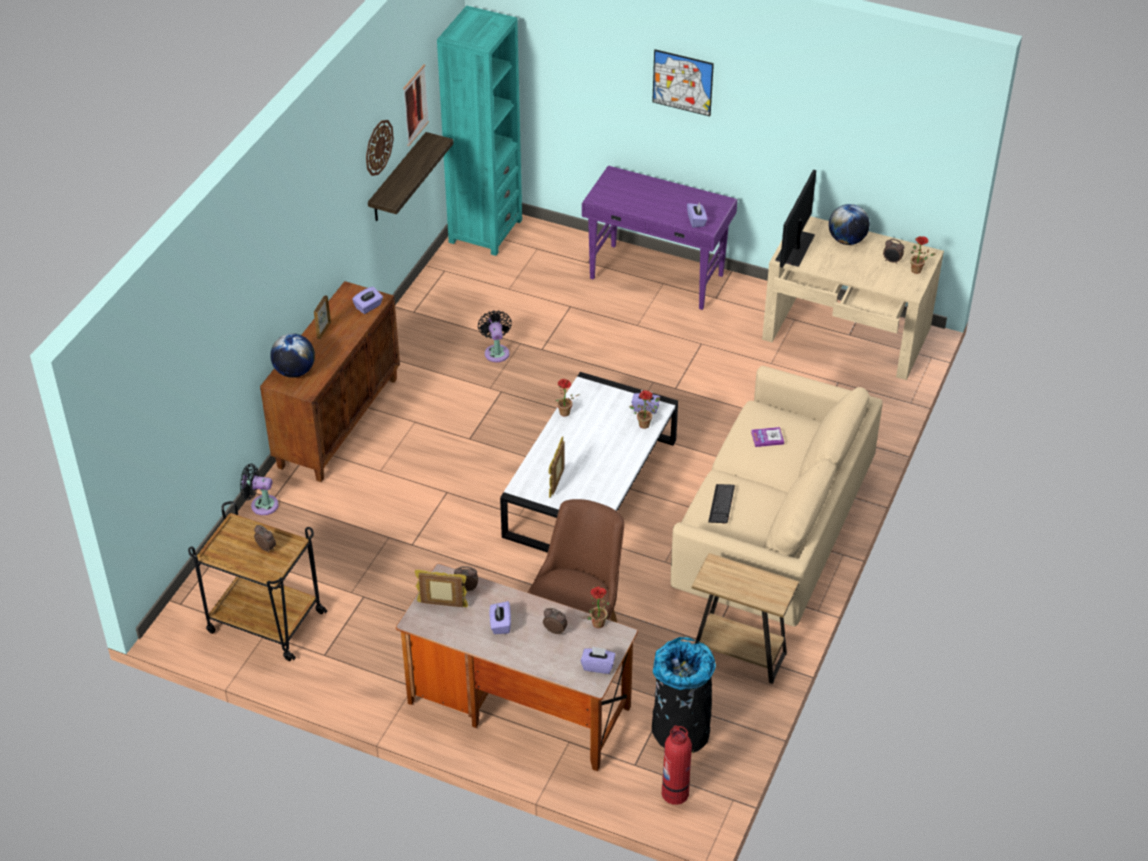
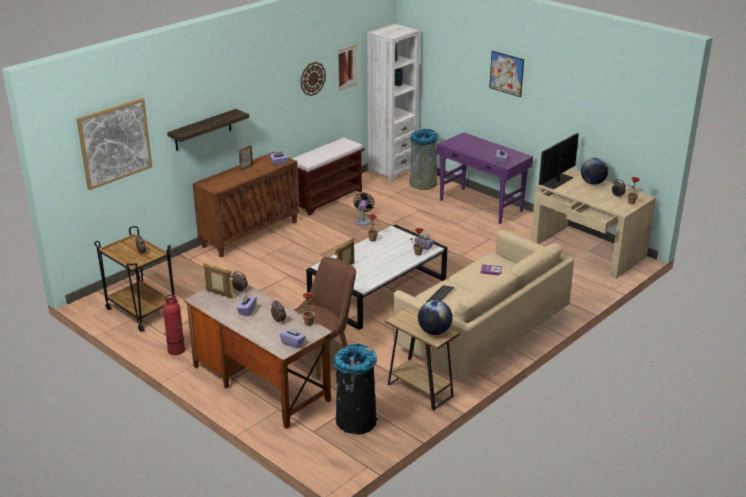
camera: 20 degrees right, 15 degrees down
(172, 385) = (114, 143): none -> picture
(261, 505) = (180, 260): black fan -> none
(294, 371) = (216, 181): globe -> globe (434, 332)
(398, 179) = (328, 108): shelf -> shelf (203, 130)
(415, 315) = (327, 198): none -> brown bench
(485, 231) = (392, 171): turquoise bookcase -> white bookcase
(546, 248) = (422, 183): none -> grey trash can
(675, 792) = (330, 452): fire extinguisher -> fire extinguisher (176, 350)

